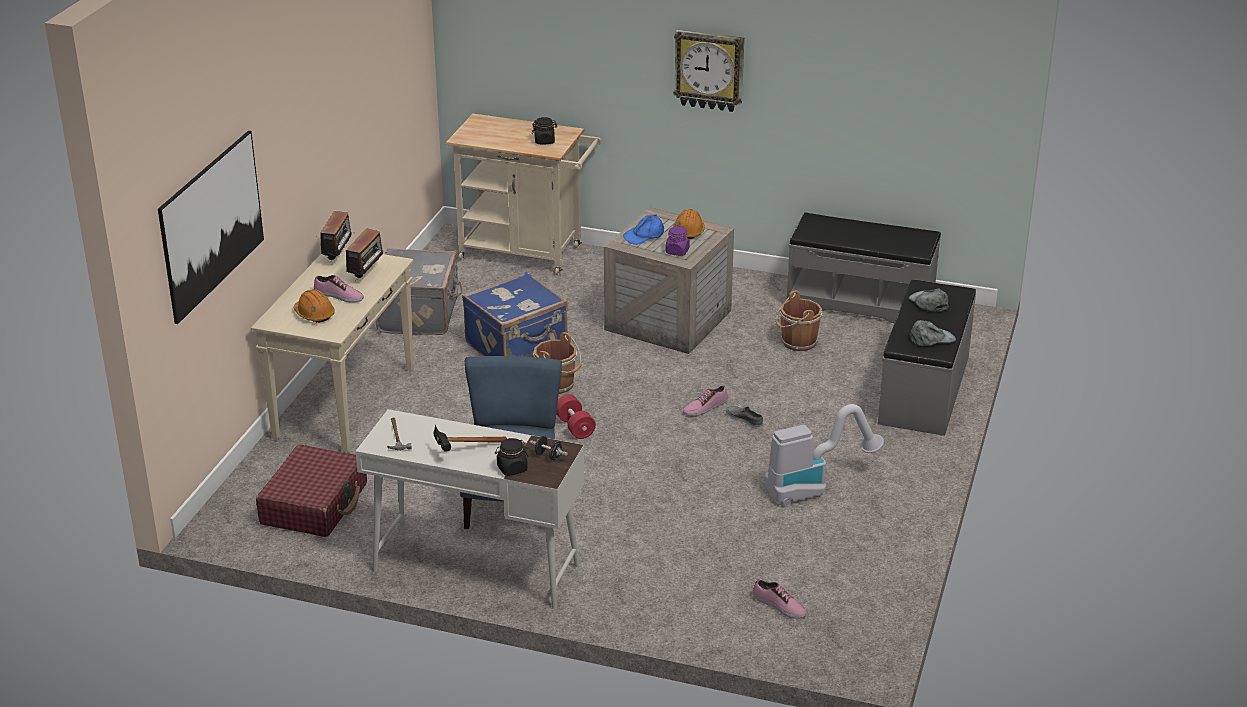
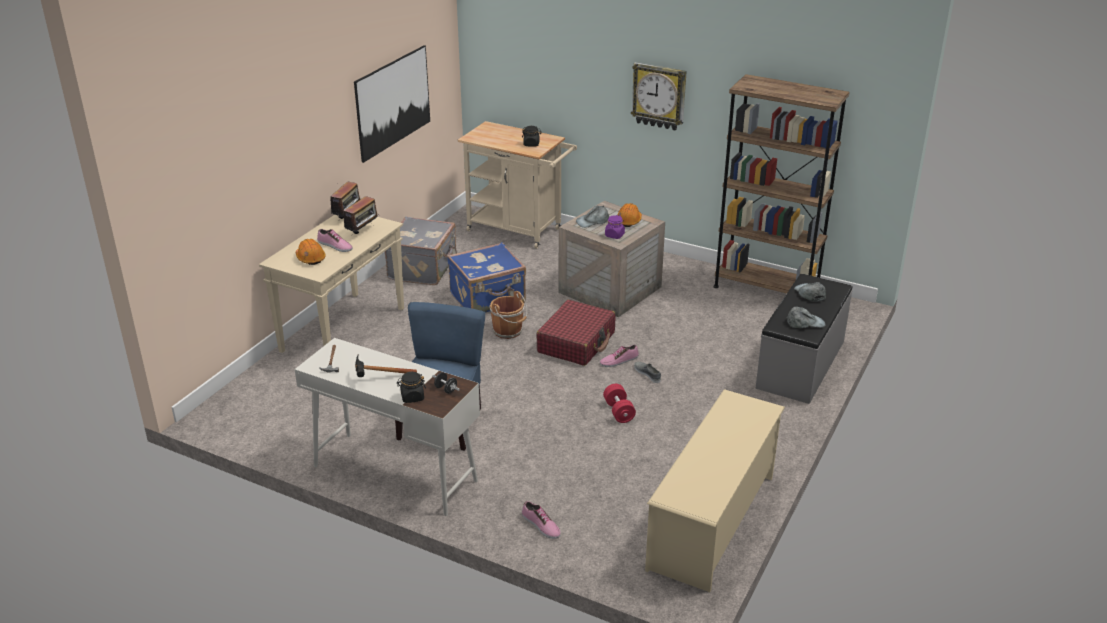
camera: 10 degrees right, 0 degrees up
(212, 224) = (219, 179): picture -> picture (393, 102)
(314, 504) = (290, 407): red suitcase -> red suitcase (576, 342)
(575, 427) = (511, 366): red dumbbell -> red dumbbell (619, 411)
(644, 235) = (593, 221): blue cap -> grey cap
(779, 606) = (631, 536): shoe -> shoe (540, 525)
(797, 342) = (707, 316): brown bucket -> none
(814, 486) = (689, 435): vacuum cleaner -> none
(860, 302) = (766, 289): grey bench -> brown bookcase
(866, 580) = (712, 522): none -> beige shoe rack

